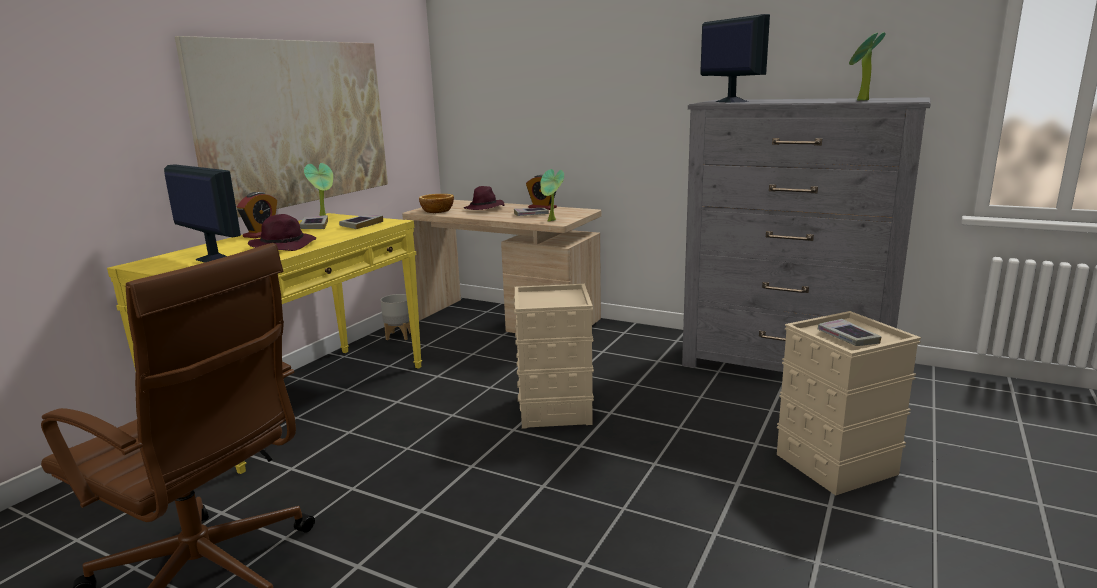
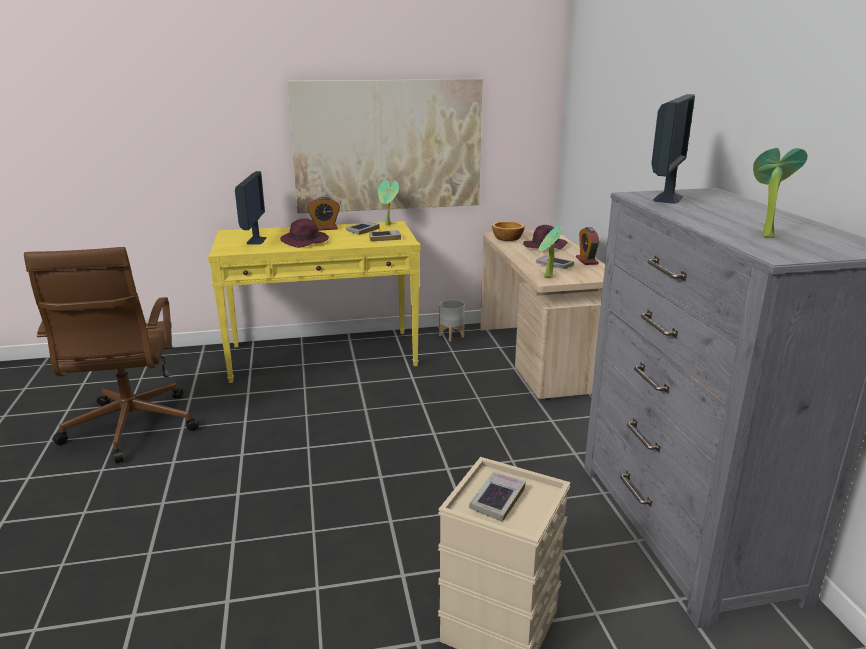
camera: 50 degrees right, 5 degrees up
(555, 409) = (422, 443): beige storage box -> none

